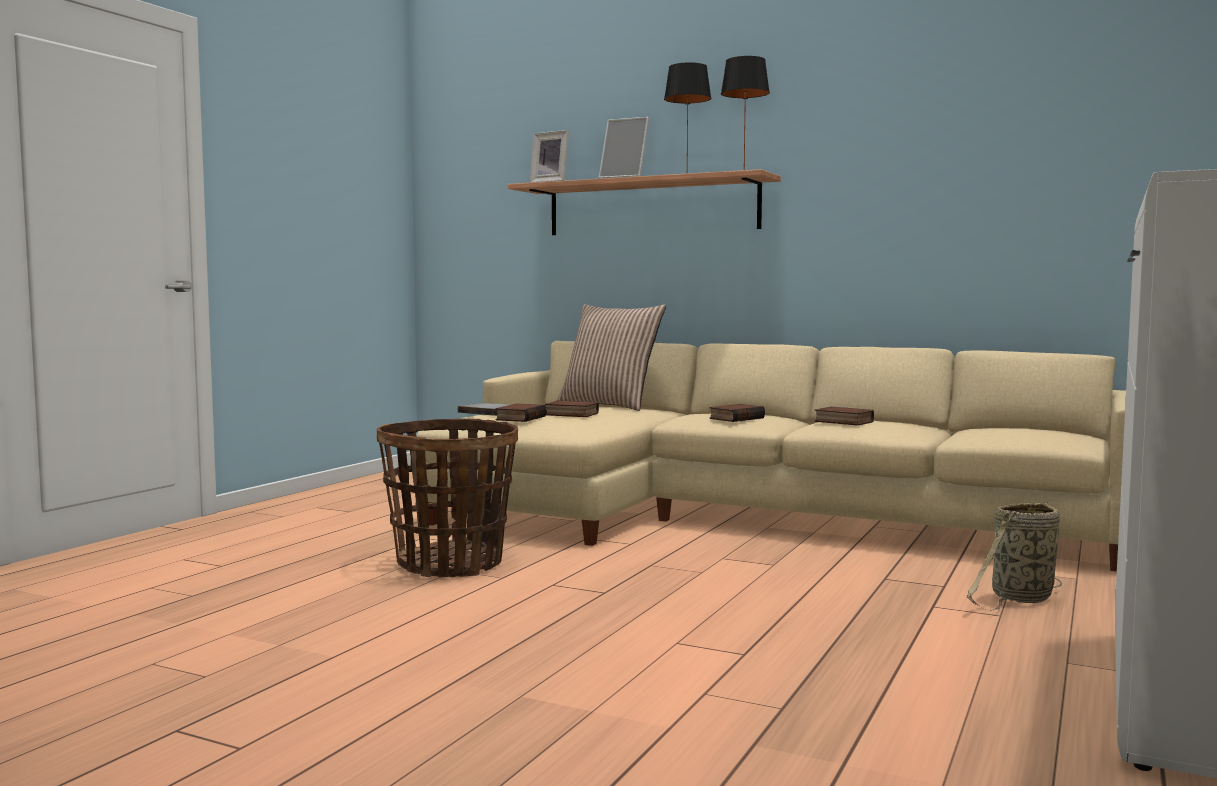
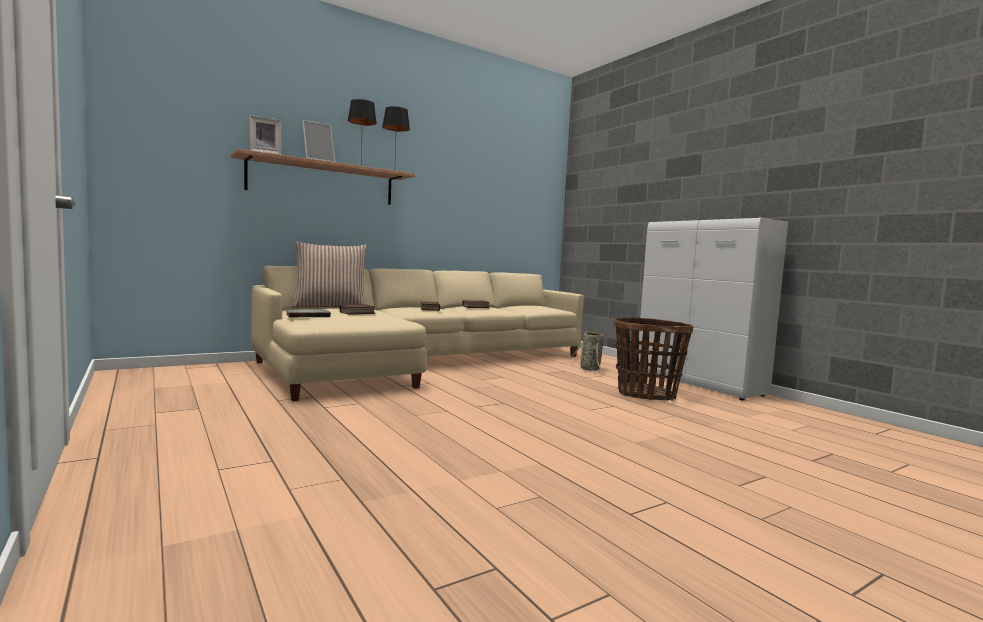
camera: 60 degrees left, 0 degrees up
(450, 564) = (399, 413): basket -> basket (646, 394)
(520, 418) = (348, 317): book -> none

